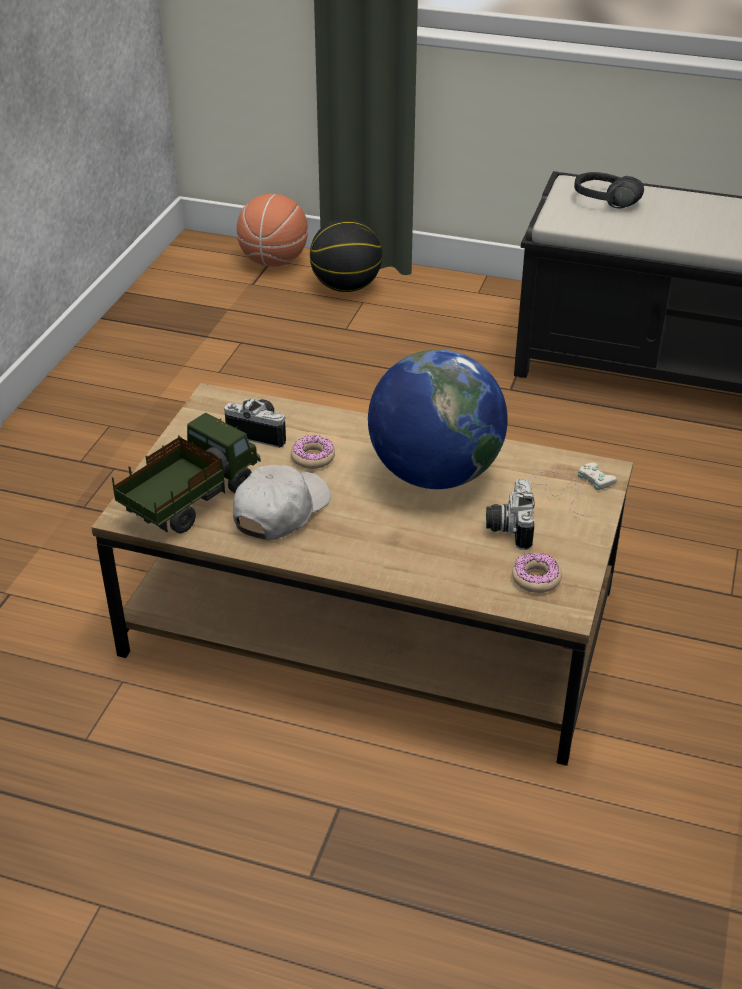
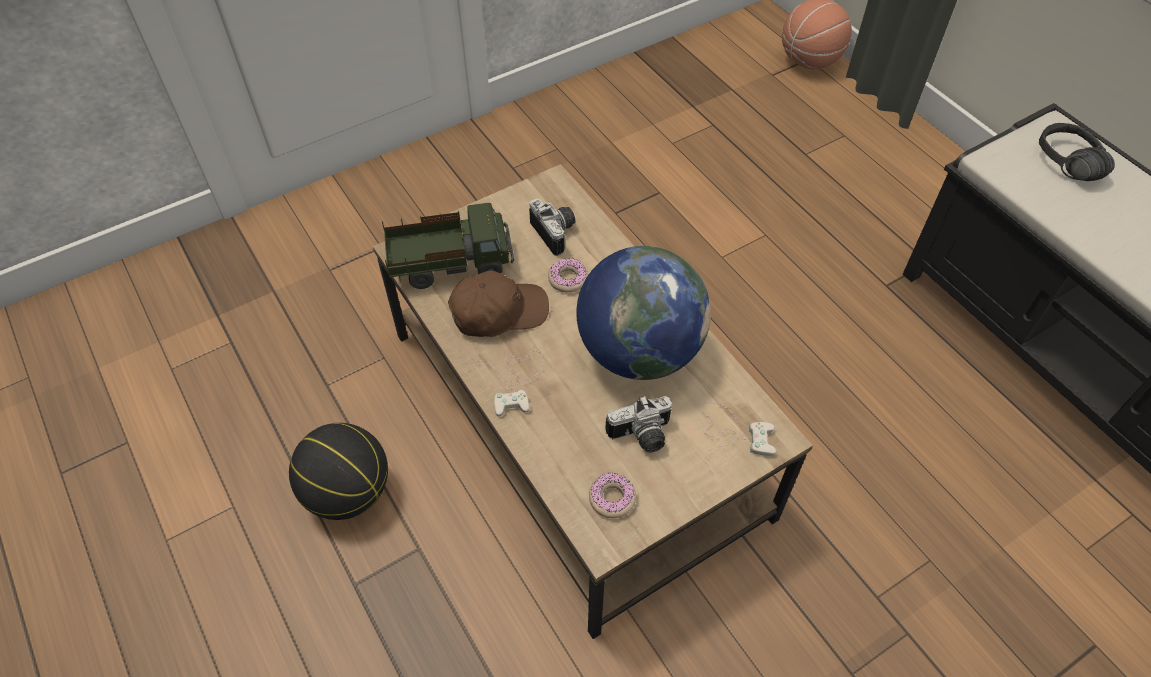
camera: 40 degrees right, 15 degrees up
(280, 511) = (498, 312): white cap -> brown cap
(346, 287) = (844, 114): basketball -> basketball (348, 492)
(356, 550) = (513, 381): none -> white game controller
(508, 527) = (642, 437): camera -> camera turned 150 degrees counterclockwise

